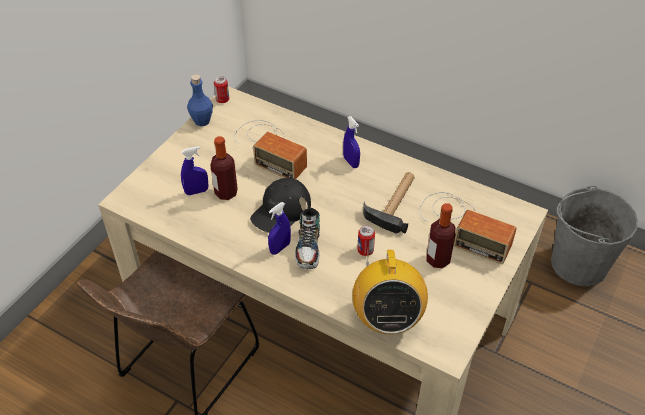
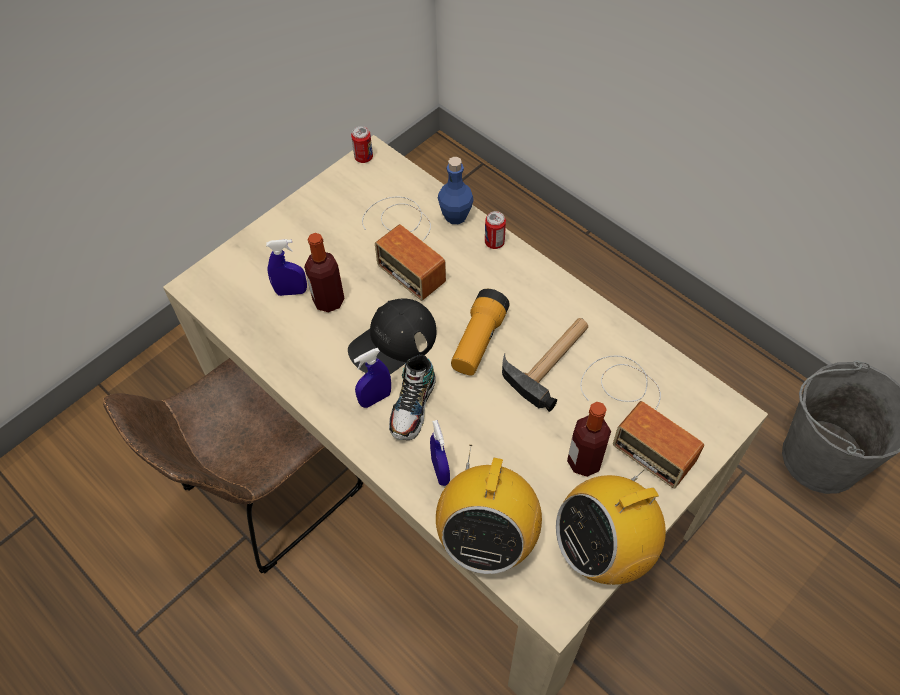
camera: 15 degrees right, 10 degrees up
(202, 121) = (328, 185): blue bottle -> blue bottle (455, 216)
(341, 200) = (478, 341): none -> flashlight
(351, 162) = (508, 285): blue spray bottle -> blue spray bottle (440, 471)
(365, 250) = (488, 426): can -> can (494, 242)
(468, 309) = (603, 549): none -> radio

